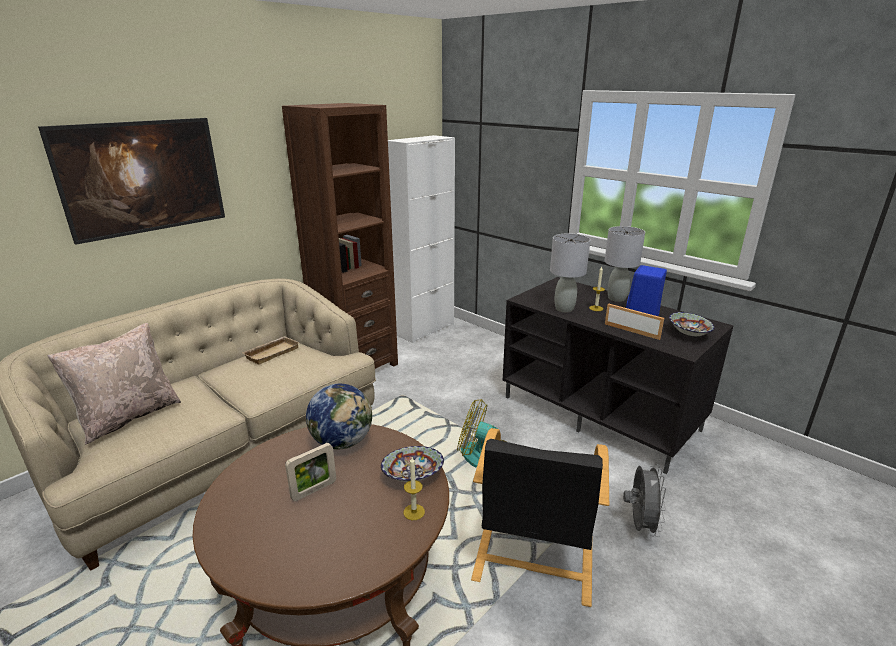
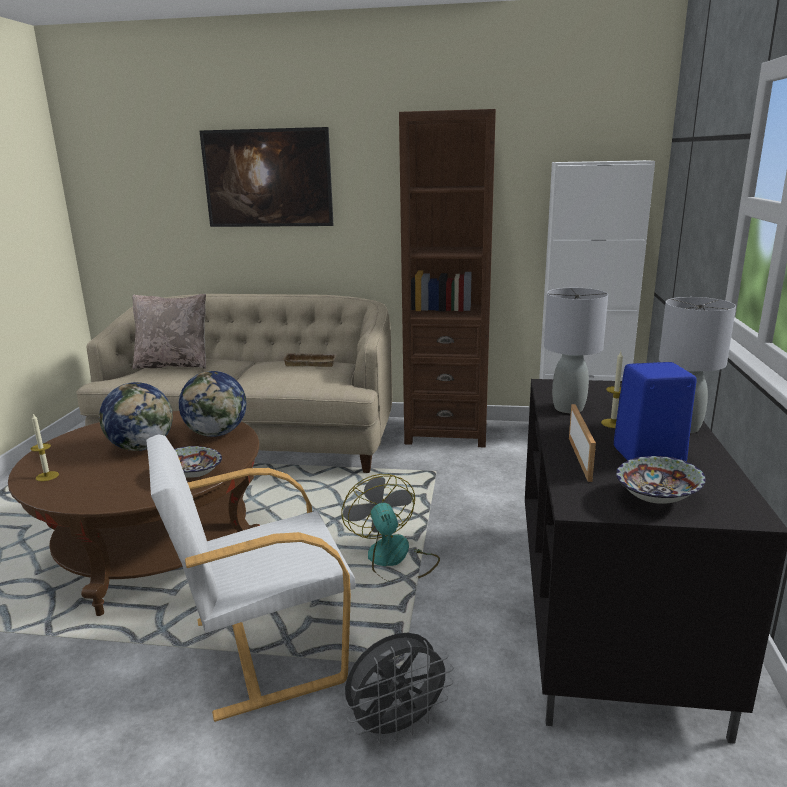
camera: 55 degrees right, 5 degrees down
(314, 490) = (142, 447): picture frame -> globe
(414, 512) = (141, 492): candle -> candle (47, 476)
(533, 555) = (264, 650): black armchair -> white armchair

